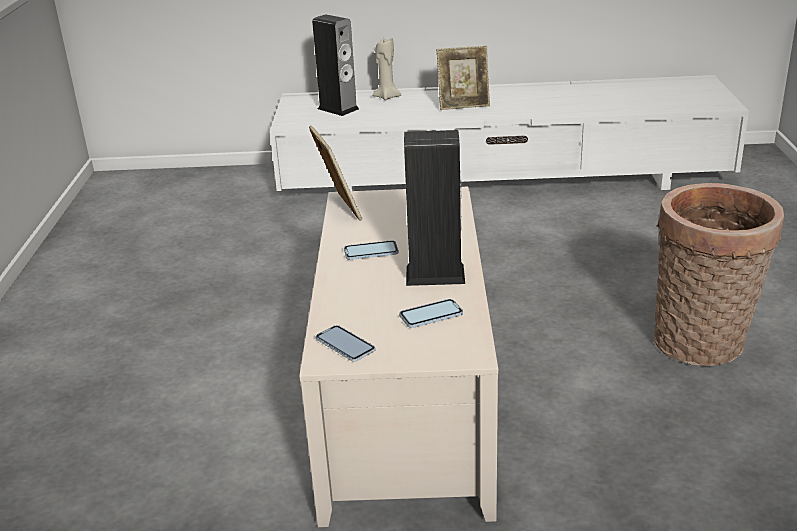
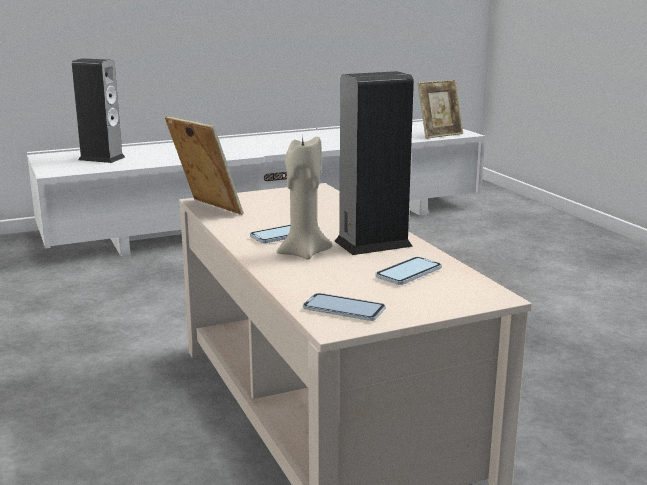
camera: 25 degrees left, 10 degrees down
(387, 97) = (147, 147): beige candle -> beige candle (303, 253)
(463, 105) = (231, 148): picture frame -> picture frame (439, 135)
(703, 345) = (558, 318): basket -> none

